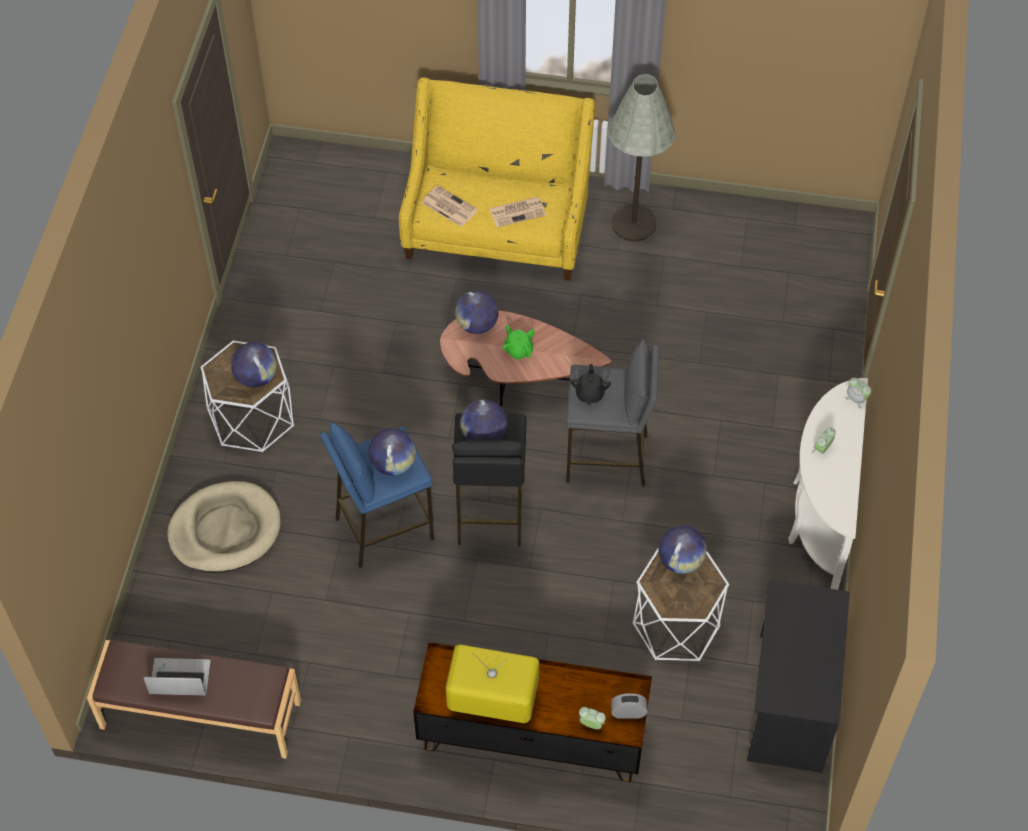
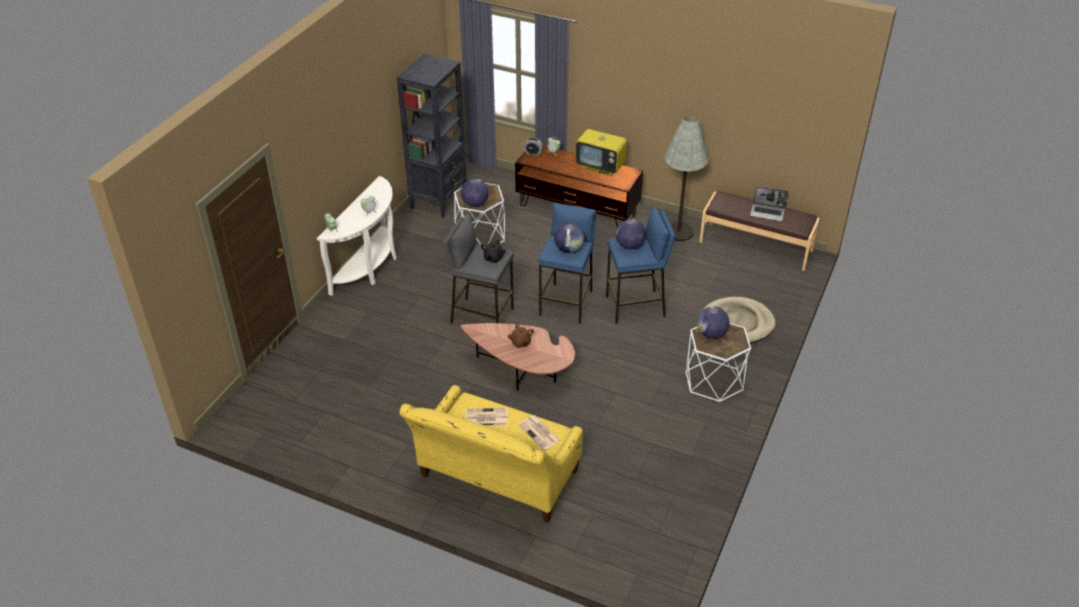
camera: 165 degrees left, 15 degrees down
(477, 325) = (544, 363): globe -> none
(490, 511) = (567, 303): black stool -> blue stool
(518, 350) = (521, 343): green teapot -> brown teapot
(633, 224) = (386, 460): grey floor lamp -> grey floor lamp (678, 232)
(788, 702) = (439, 200): black desk -> black bookcase

